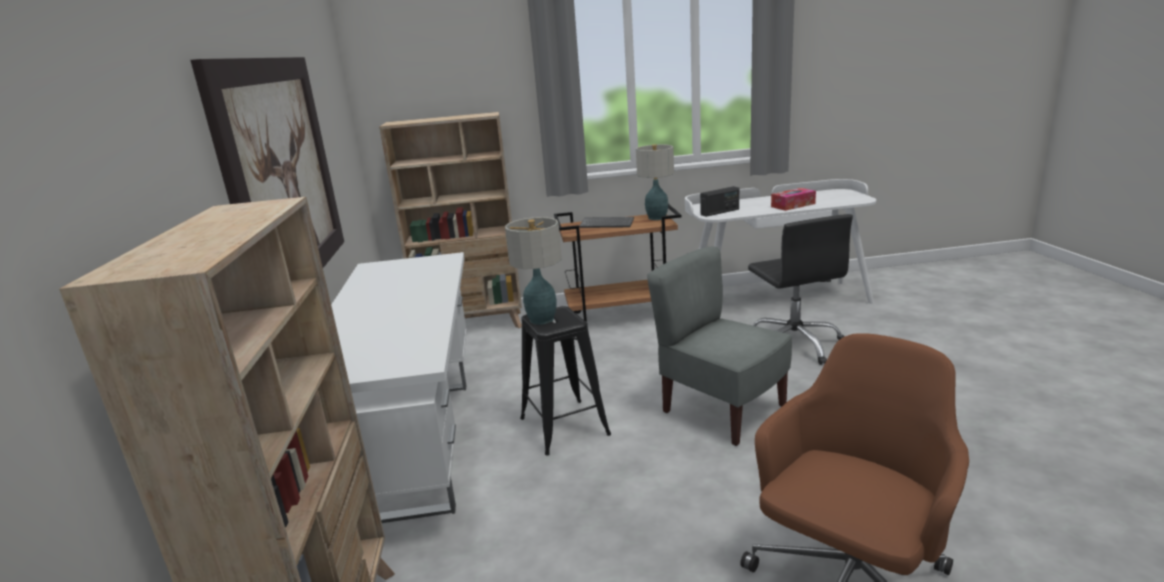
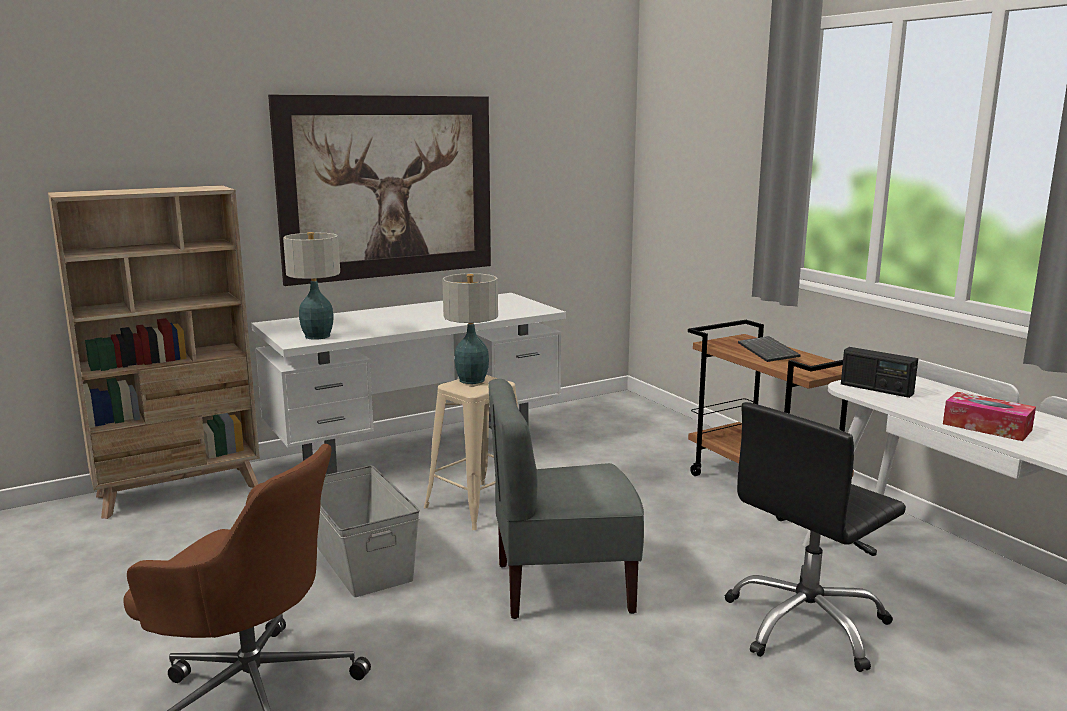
camera: 65 degrees right, 5 degrees down
(473, 325) = (659, 419): beige bookcase -> none
(564, 426) = (479, 505): black stool -> beige stool
(630, 502) = (362, 559): none -> grey storage box
(657, 218) = (828, 368): table lamp -> table lamp (317, 336)
(722, 410) = (562, 586): grey chair -> grey chair turned 120 degrees counterclockwise

